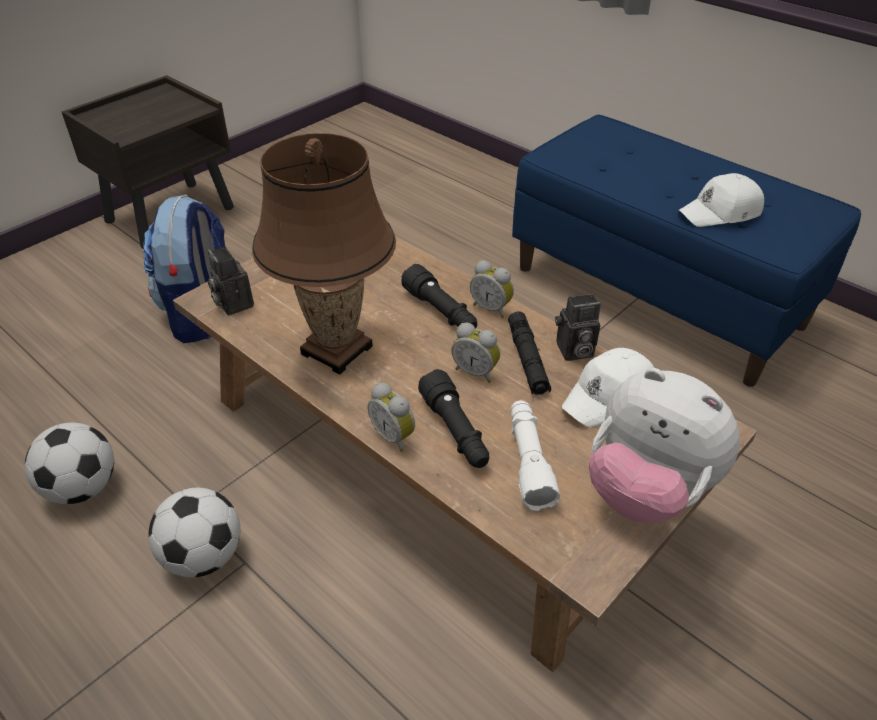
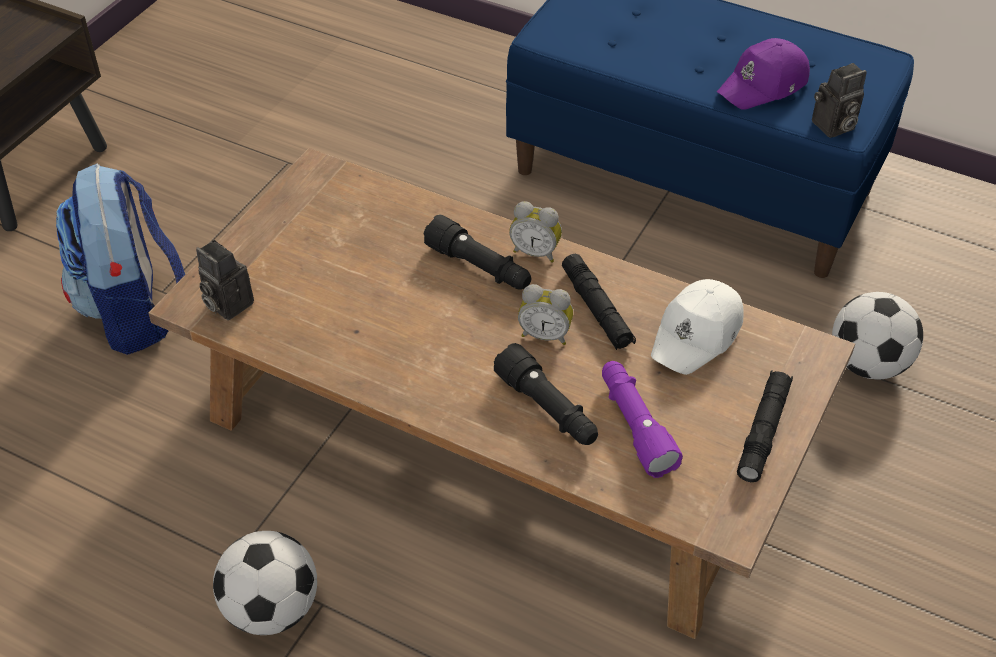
camera: 15 degrees left, 5 degrees up
(82, 488) = (85, 564): football -> football (868, 364)
(337, 349) = (378, 339): brown table lamp -> none
(395, 436) = (484, 428): alarm clock -> none
(528, 461) = (635, 426): white flashlight -> purple flashlight
(573, 351) = (643, 289): camera -> camera (833, 127)
(647, 490) = (763, 431): plush toy -> black flashlight
(721, 213) = (764, 86): white cap -> purple cap

